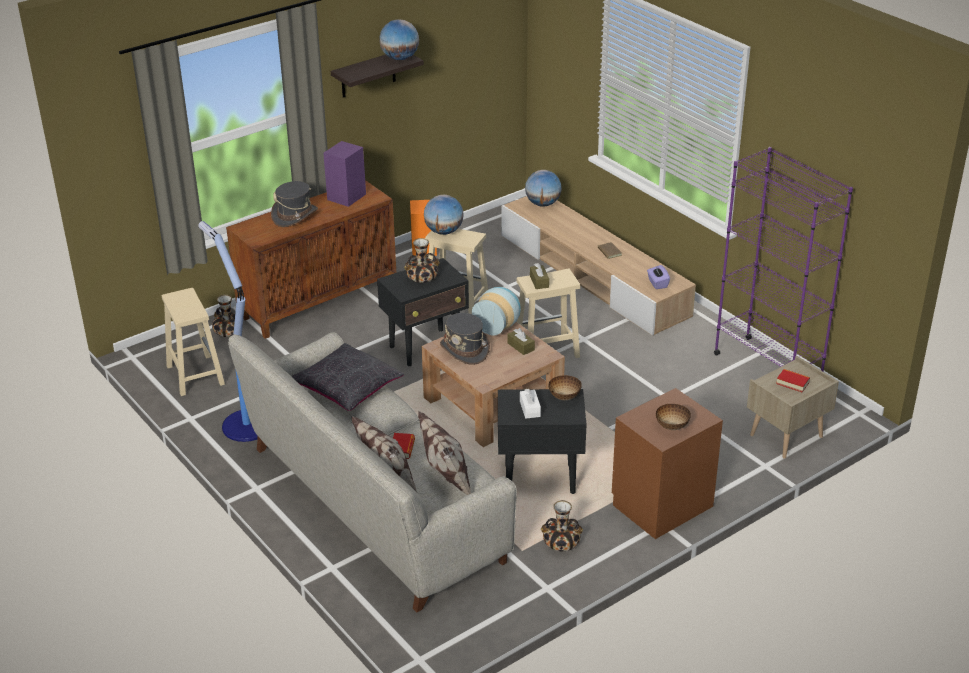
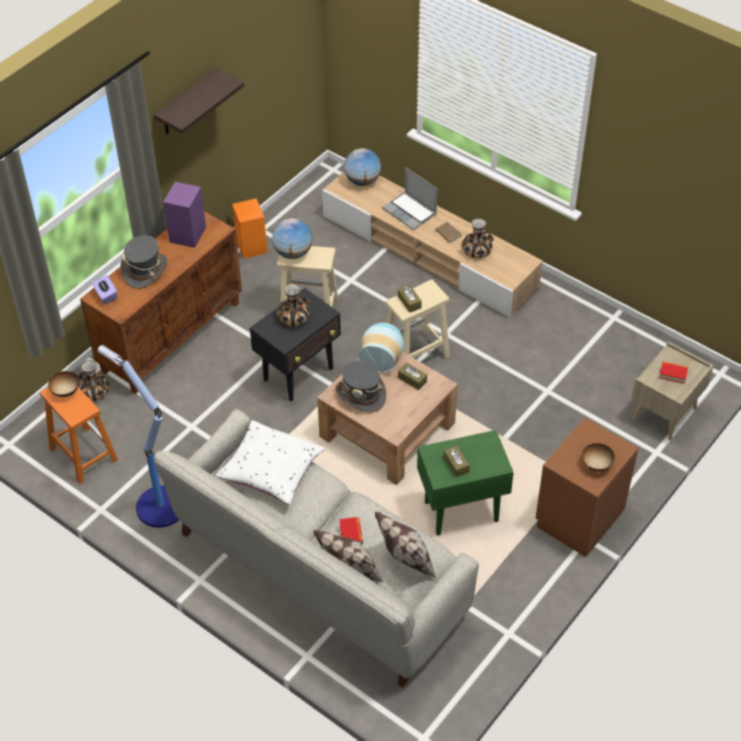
camera: 15 degrees left, 15 degrees up
(195, 374) = (82, 454): beige stool -> orange stool
(348, 388) = (271, 470): black pillow -> white pillow
(399, 58) = (218, 83): globe -> none
(530, 409) = (456, 464): white tissue box -> brown tissue box
(539, 479) = (460, 511): black side table -> green side table
(560, 543) = (504, 580): vase -> vase (476, 251)
(564, 396) = (482, 442): bowl -> bowl (65, 391)
(579, 231) = (410, 212): none -> laptop
(657, 283) = (507, 266): purple tissue box -> purple tissue box (106, 295)
(767, 368) = (625, 336): purple bookcase -> none

